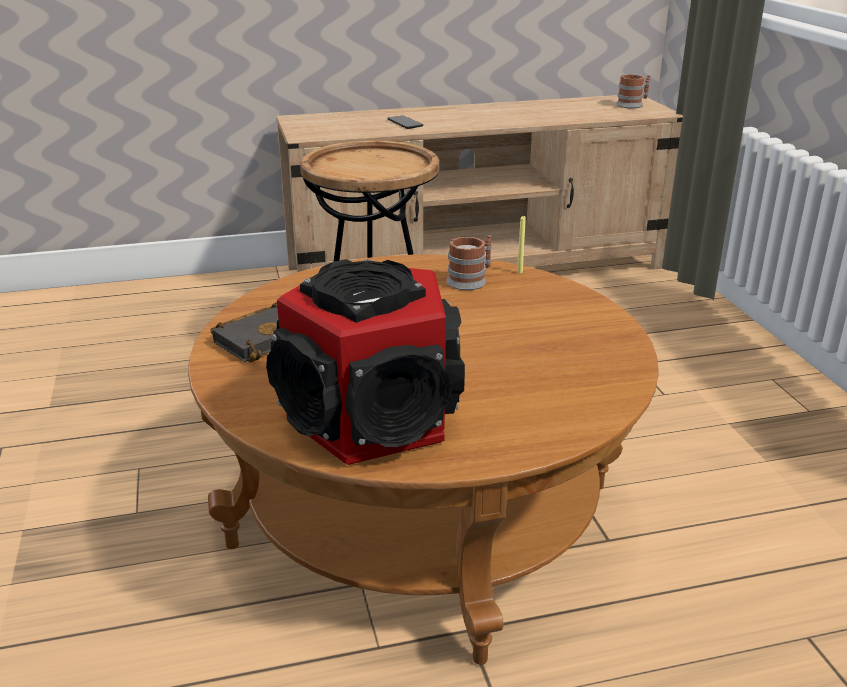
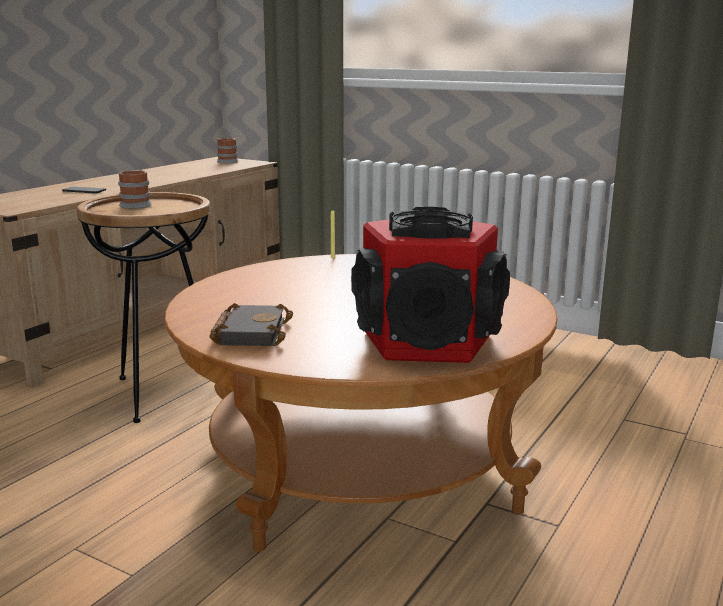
camera: 45 degrees left, 10 degrees down
(471, 280) = (312, 268): mug -> mug (137, 204)

